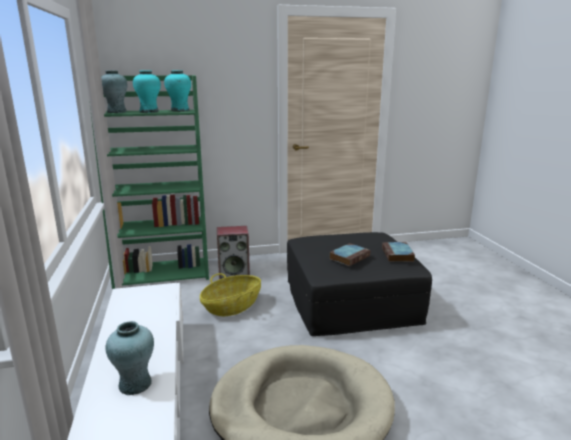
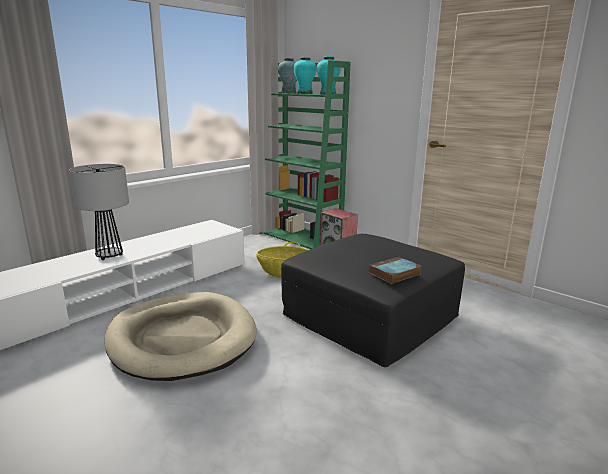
camera: 55 degrees right, 0 degrees up
(135, 384) = (109, 256): turquoise vase -> table lamp
(349, 257) = (346, 255): book -> none

